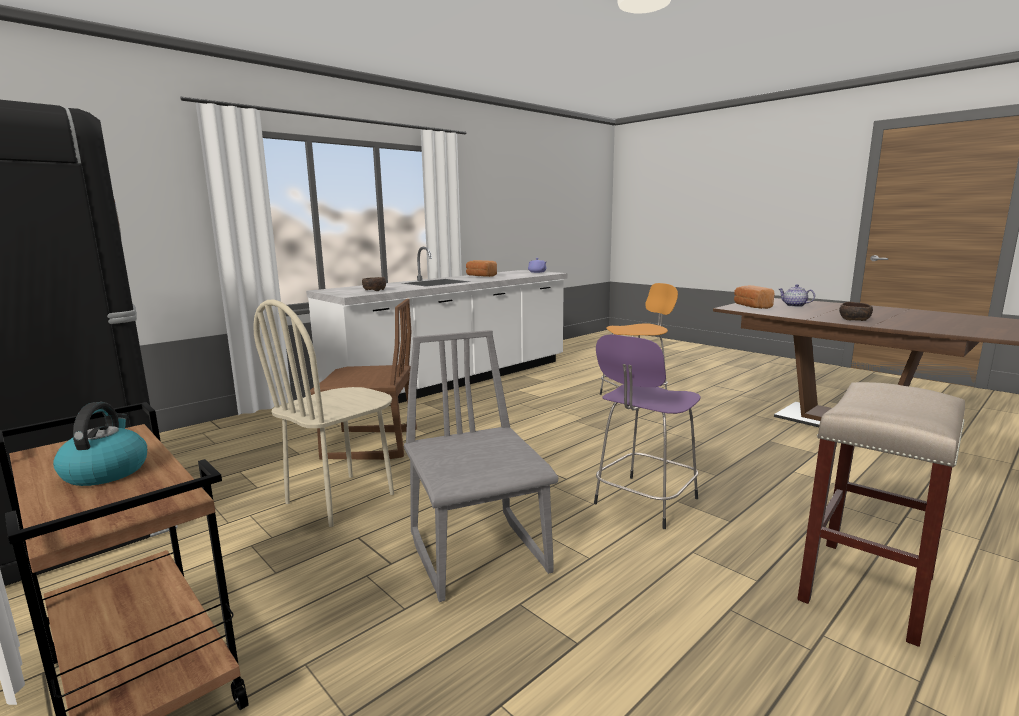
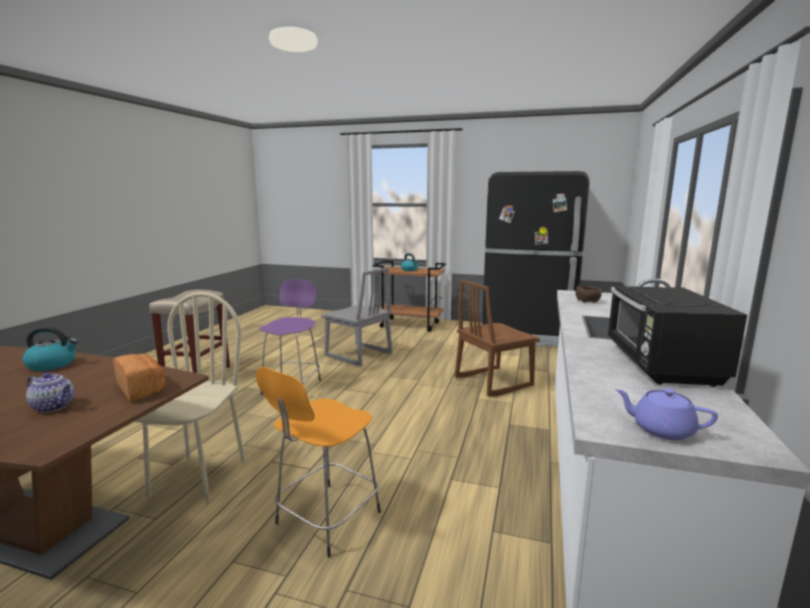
camera: 150 degrees right, 0 degrees up
(341, 499) = (445, 357): beige chair -> beige chair (198, 477)
(480, 276) = (660, 365): bread -> black microwave
(855, 320) = (52, 364): brown bowl -> kettle

